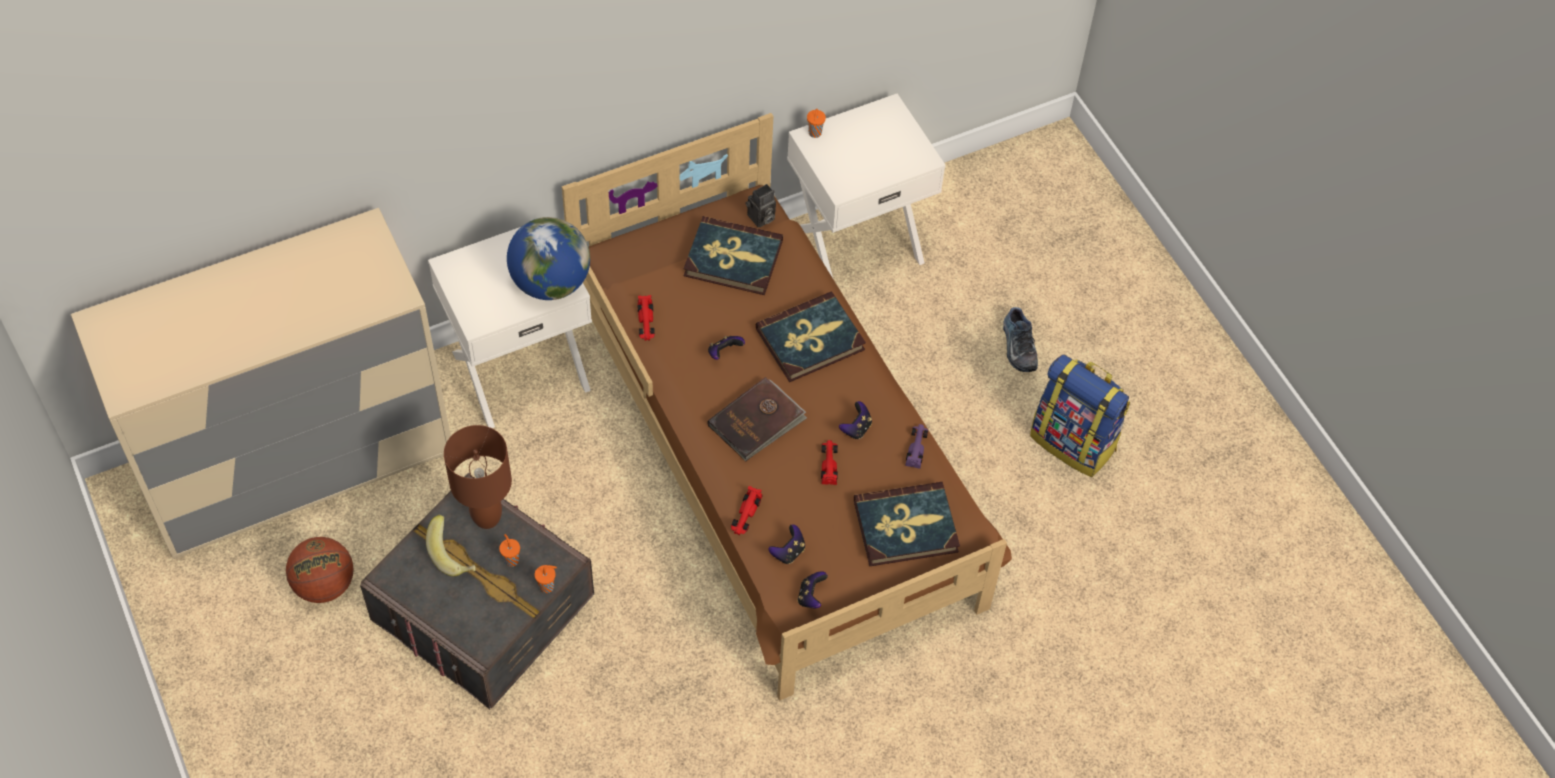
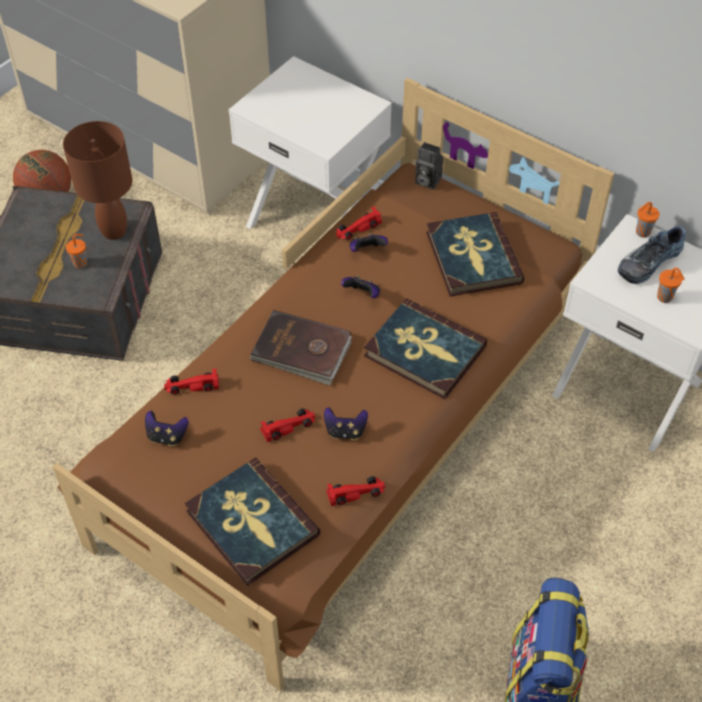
camera: 65 degrees right, 5 degrees down
(454, 555) = (67, 227): banana -> none
(547, 586) = (66, 296): orange cup -> orange cup (665, 298)
(551, 283) = (323, 131): globe -> none
(760, 219) = (535, 258): camera -> camera (426, 181)
(811, 596) = (125, 476): game controller -> game controller (367, 251)
(916, 447) = (356, 493): purple toy car -> red toy car
(1017, 346) = (620, 579): shoe -> shoe (648, 261)

